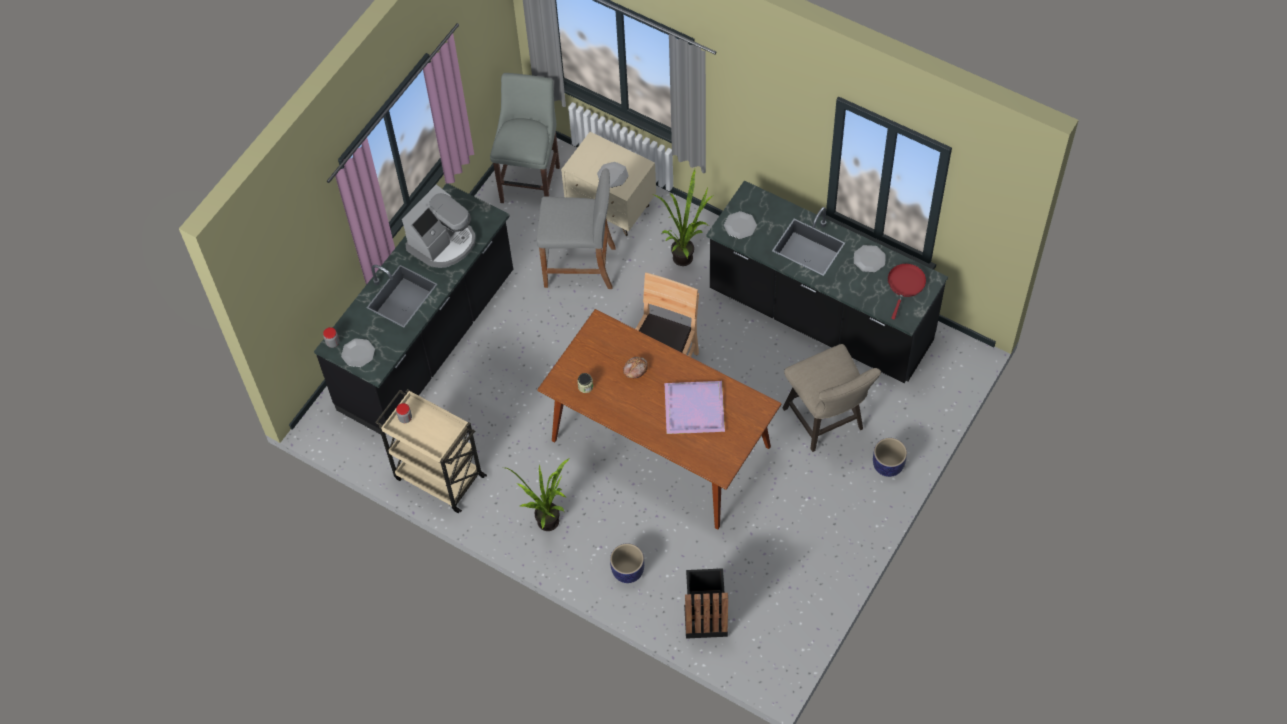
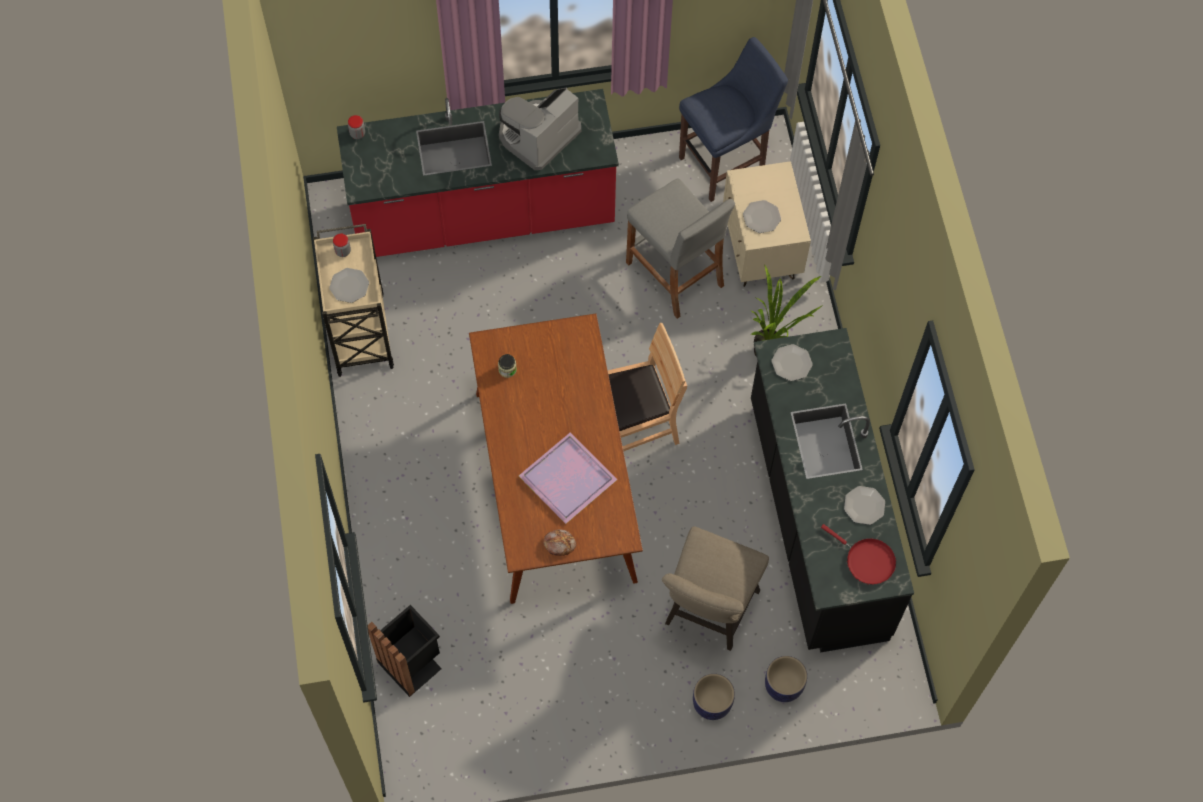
camera: 45 degrees right, 5 degrees up
(358, 353) = (365, 161): plate -> plate (349, 286)
(428, 343) = (483, 217): black counter -> red counter
(443, 243) = (537, 136): coffee machine -> coffee machine turned 135 degrees clockwise
(531, 181) = (725, 164): grey stool -> blue stool
(549, 527) = (389, 460): potted plant -> none
(627, 571) = (402, 560): planter -> planter (783, 686)
(635, 369) = (563, 396): bread -> bread (559, 543)
(905, 284) = (866, 560): red frying pan -> red frying pan turned 60 degrees clockwise

